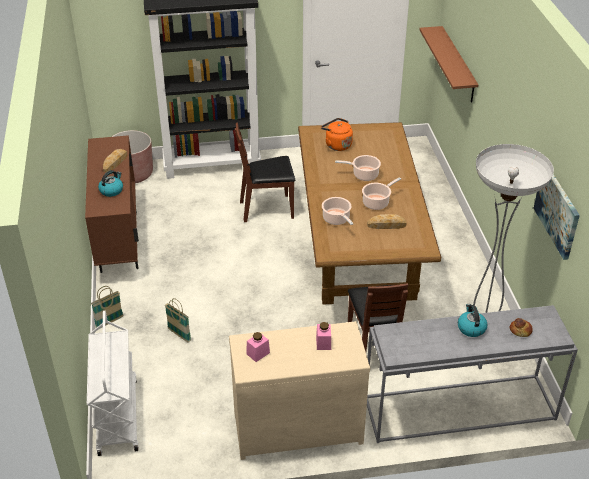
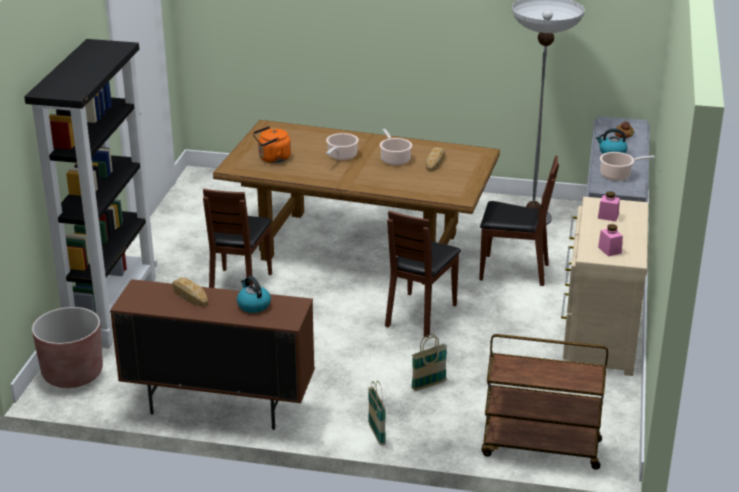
camera: 70 degrees left, 10 degrees down
(117, 415) = (540, 448): white cart -> brown cart
(275, 308) = (420, 314): none -> brown chair
(337, 219) = (409, 184): cooking pot -> cooking pot (617, 175)
(458, 65) = (258, 37): brown shelf -> none
(557, 211) = (554, 42): picture -> none

